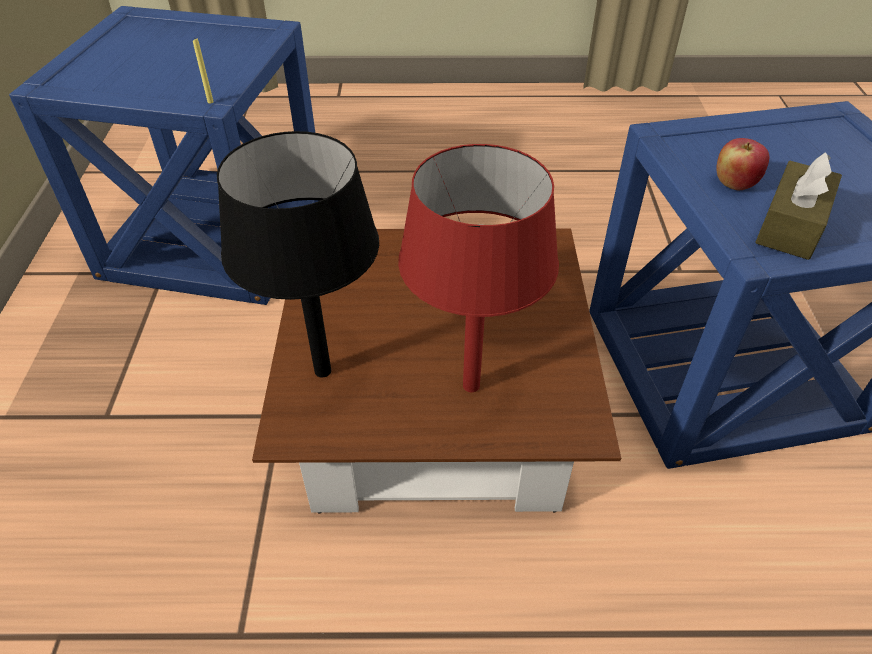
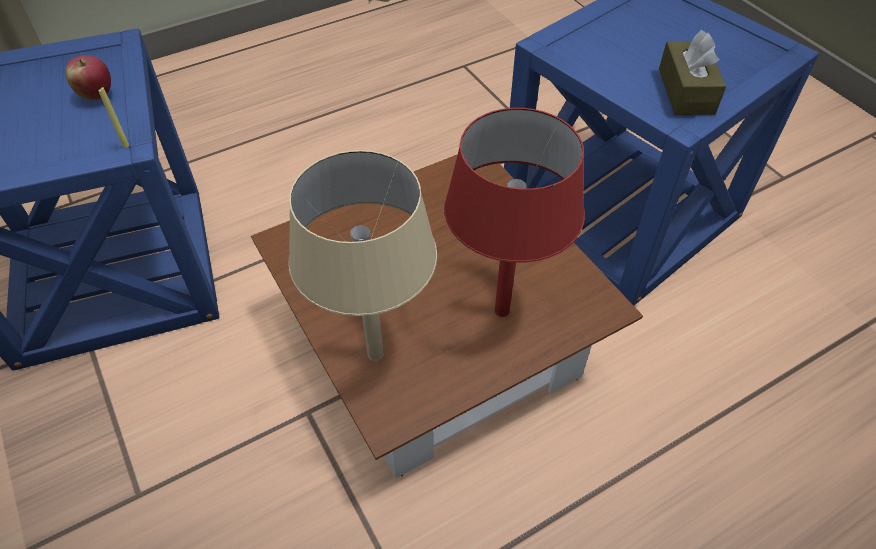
camera: 30 degrees left, 5 degrees up
(322, 371) = (375, 355): black table lamp -> beige table lamp
(734, 184) = (625, 70): apple -> apple (96, 95)

